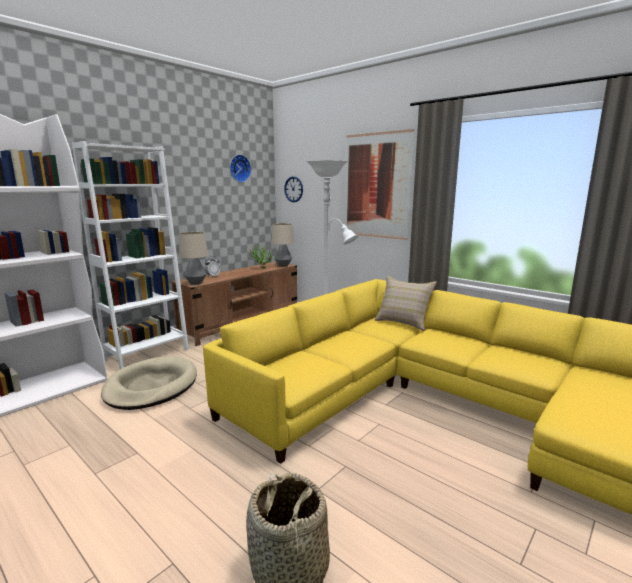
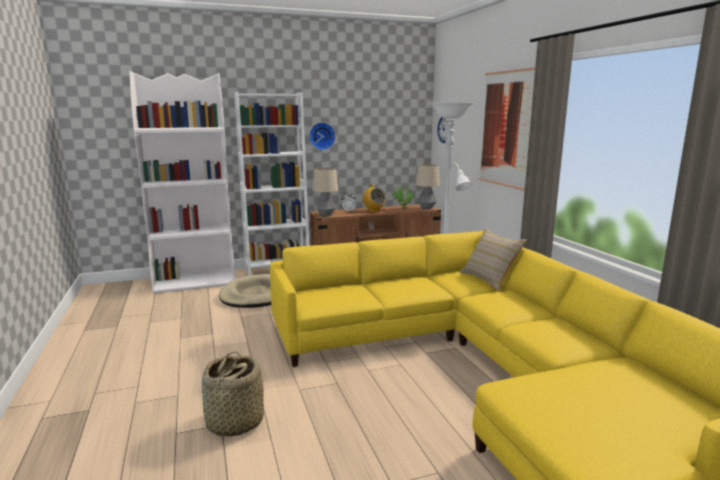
camera: 30 degrees right, 0 degrees up
(238, 273) = (373, 210): none -> radio
(239, 168) = (389, 108): wall clock -> wall clock (321, 136)

